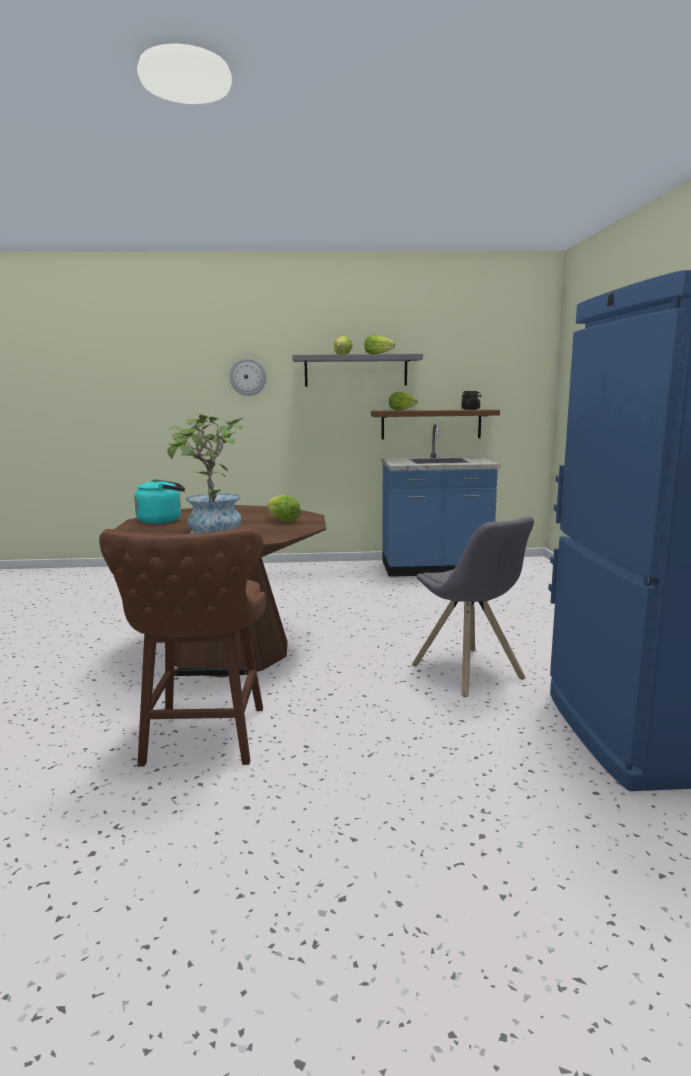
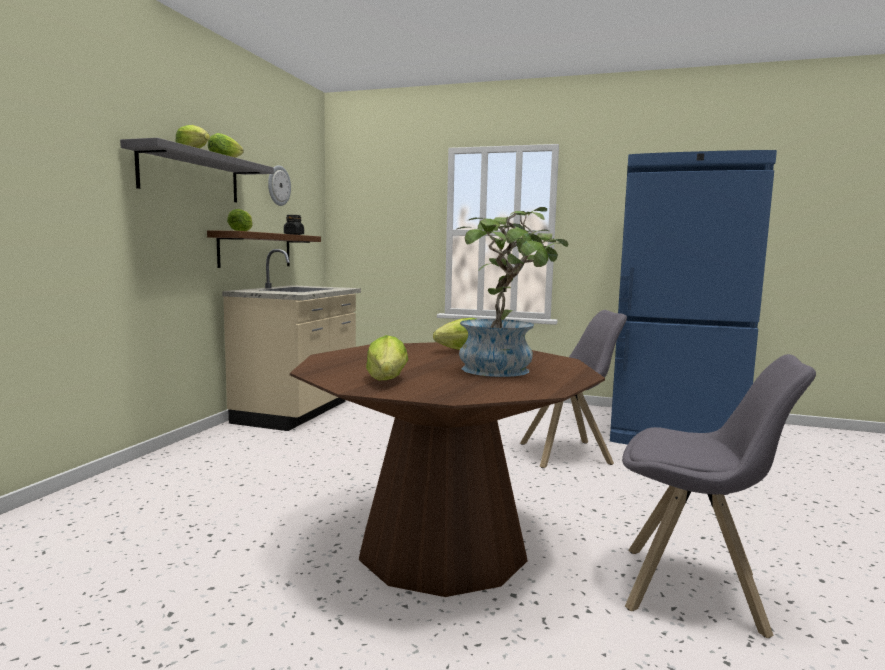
camera: 70 degrees left, 5 degrees down
(162, 520) = (387, 381): turquoise kettle -> lettuce
(203, 739) = (693, 590): brown stool -> grey chair
(248, 377) = (54, 158): wall clock -> wall clock (278, 185)
(435, 569) = (298, 412): blue counter -> beige counter

